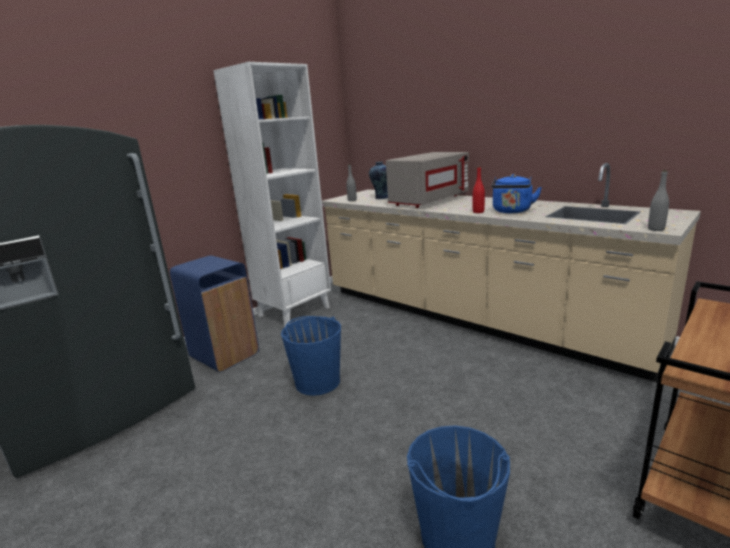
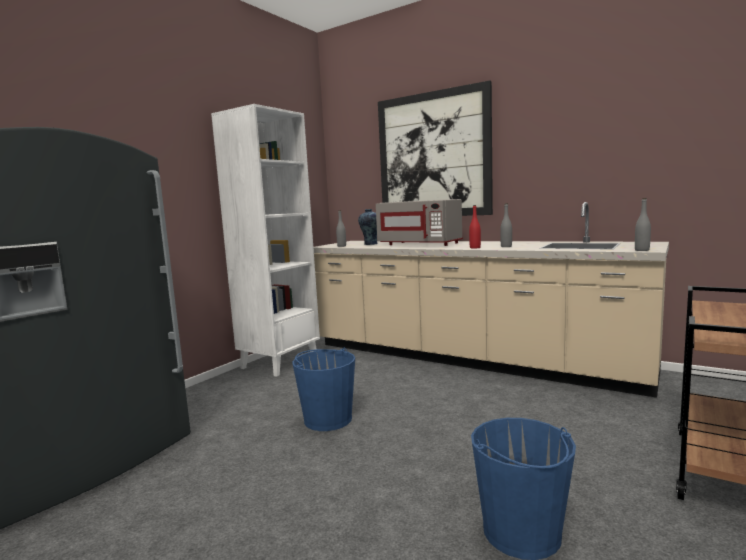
camera: 10 degrees left, 10 degrees down
(225, 355) = (214, 403): blue trash can -> none
(428, 201) = (420, 244): grey microwave -> grey microwave turned 90 degrees clockwise
(448, 102) = (433, 155): none -> picture
(512, 211) = (506, 246): blue kettle -> grey bottle

